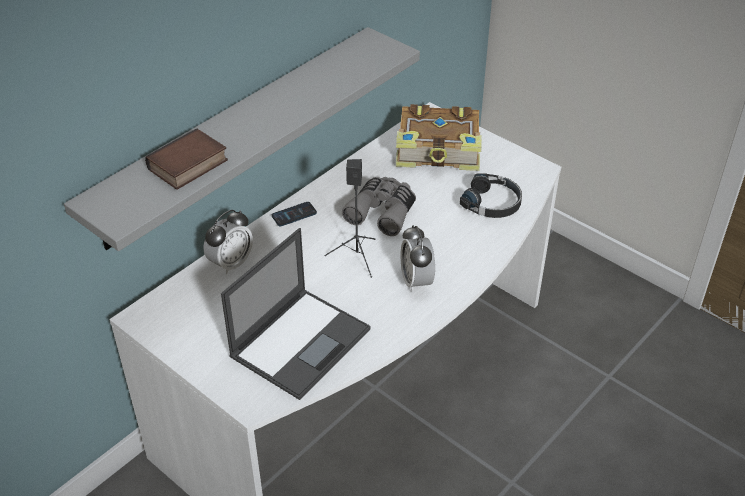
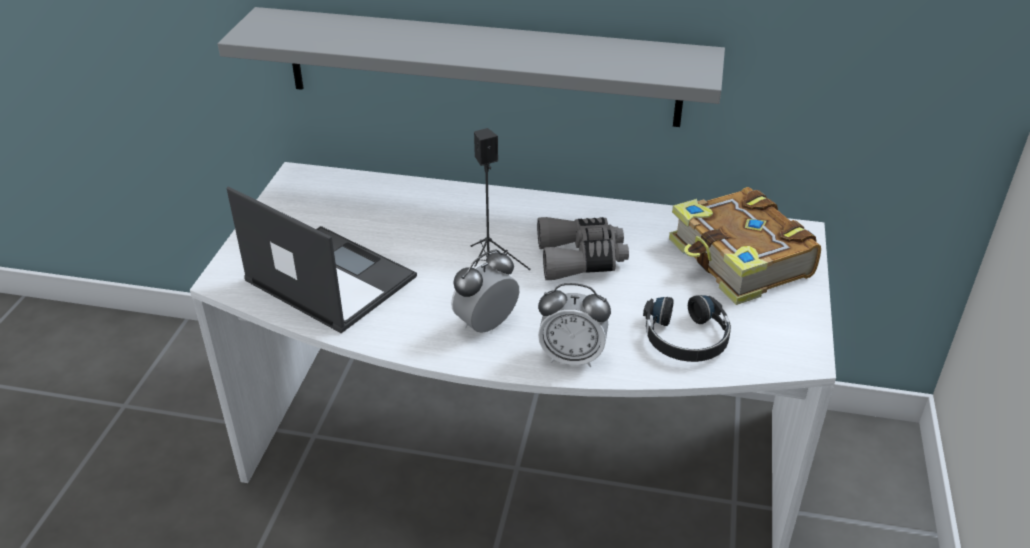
camera: 60 degrees right, 5 degrees down
(188, 166) = (356, 37): book -> none
(231, 263) = (409, 194): alarm clock -> alarm clock (572, 357)
(294, 214) = (517, 203): phone -> none
(301, 342) = (328, 278): laptop -> laptop turned 150 degrees counterclockwise

